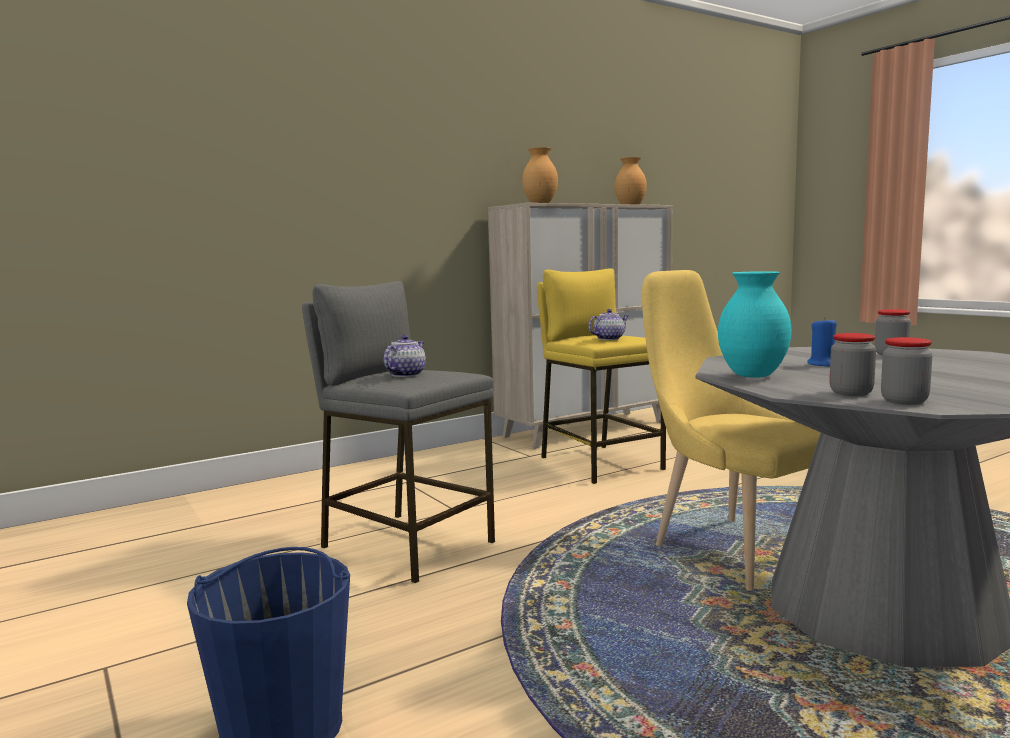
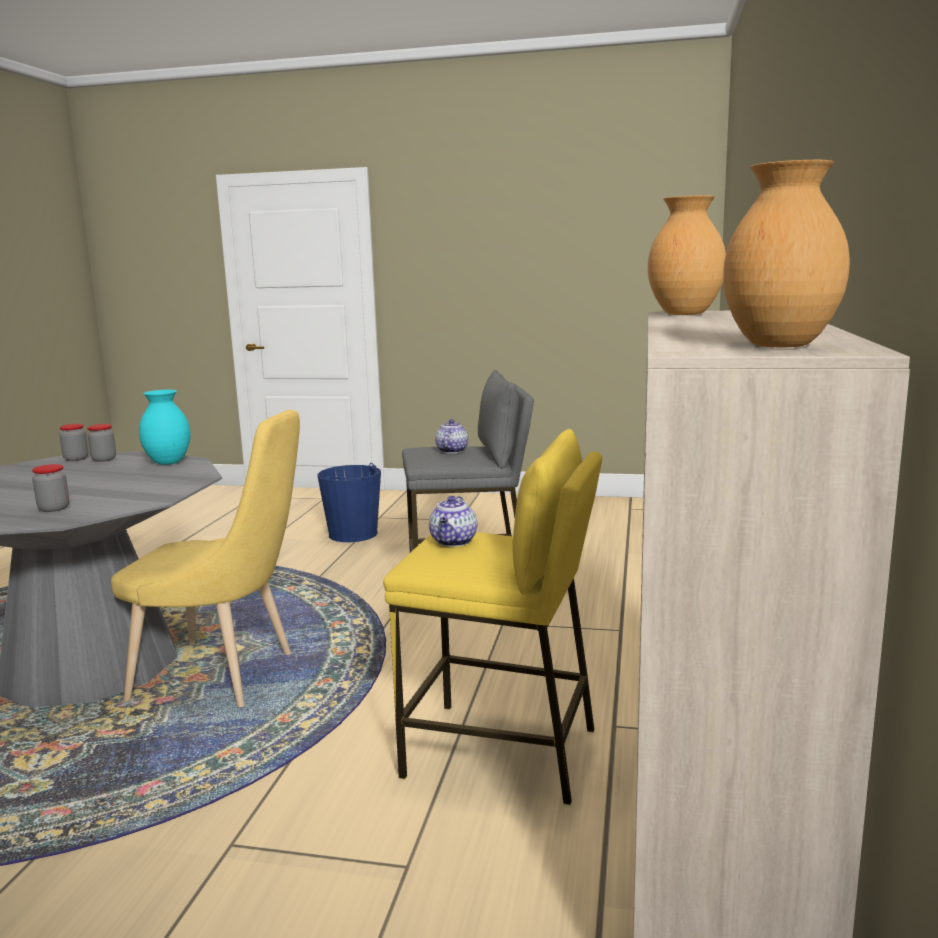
camera: 135 degrees right, 5 degrees up
(406, 374) = (451, 451): teapot -> teapot turned 150 degrees counterclockwise
(823, 364) = (120, 482): blue candle -> none

